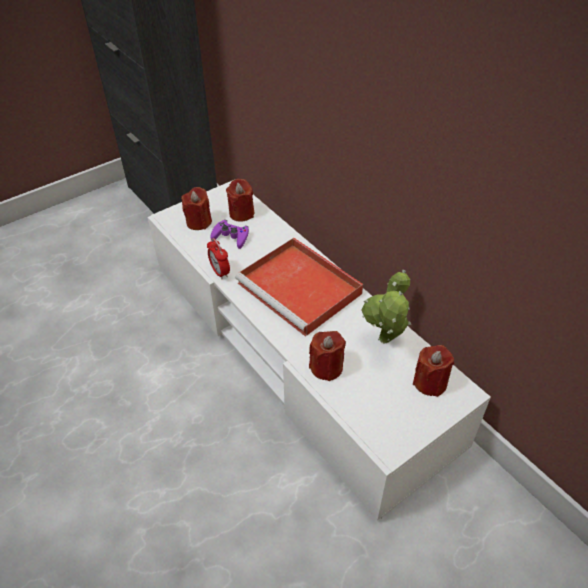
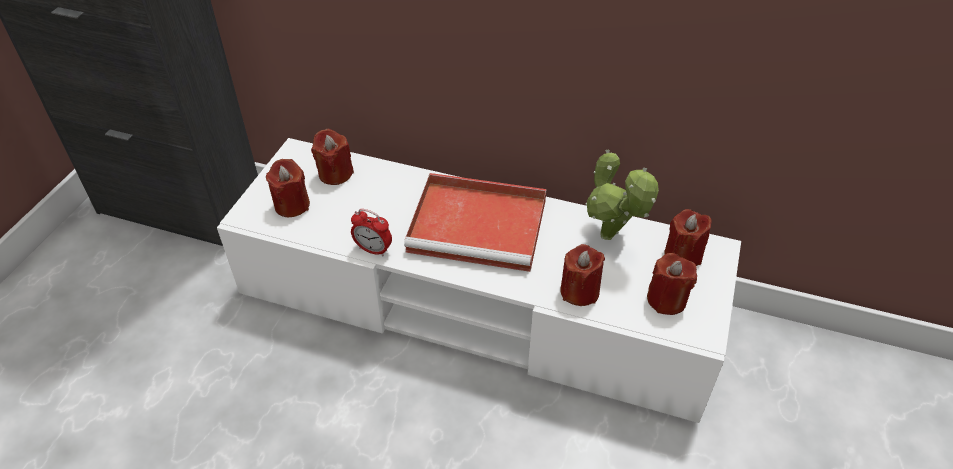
camera: 35 degrees left, 0 degrees up
(231, 237) = (348, 205): purple game controller -> none
(385, 407) = (666, 300): none -> red candle

